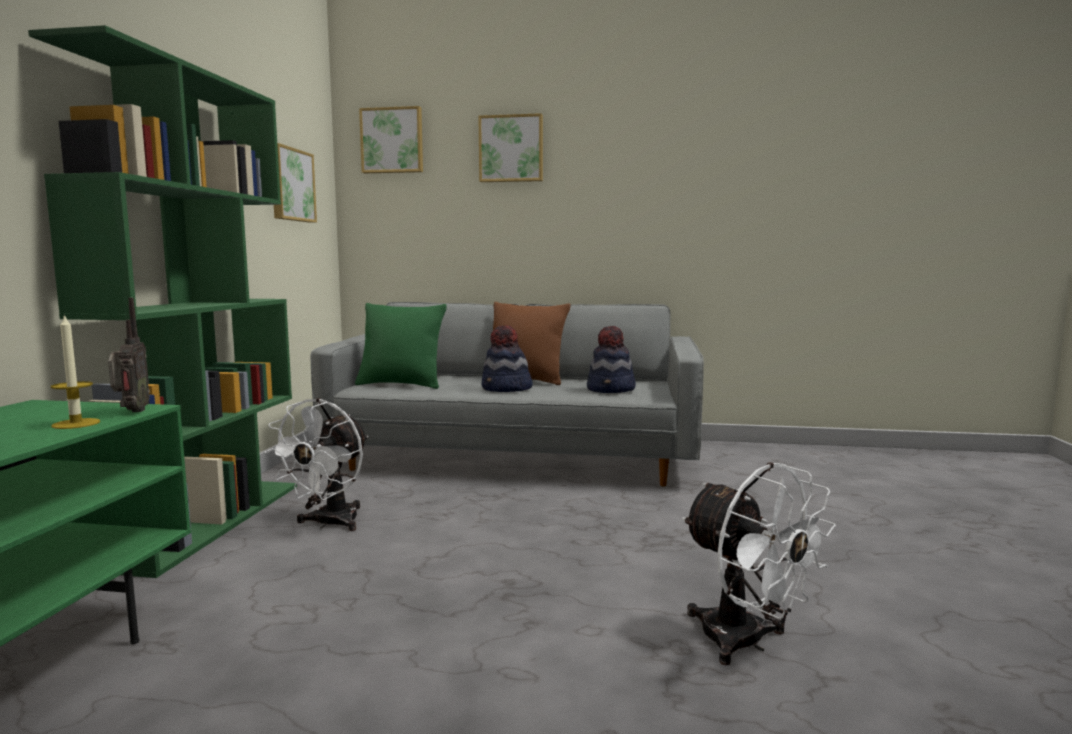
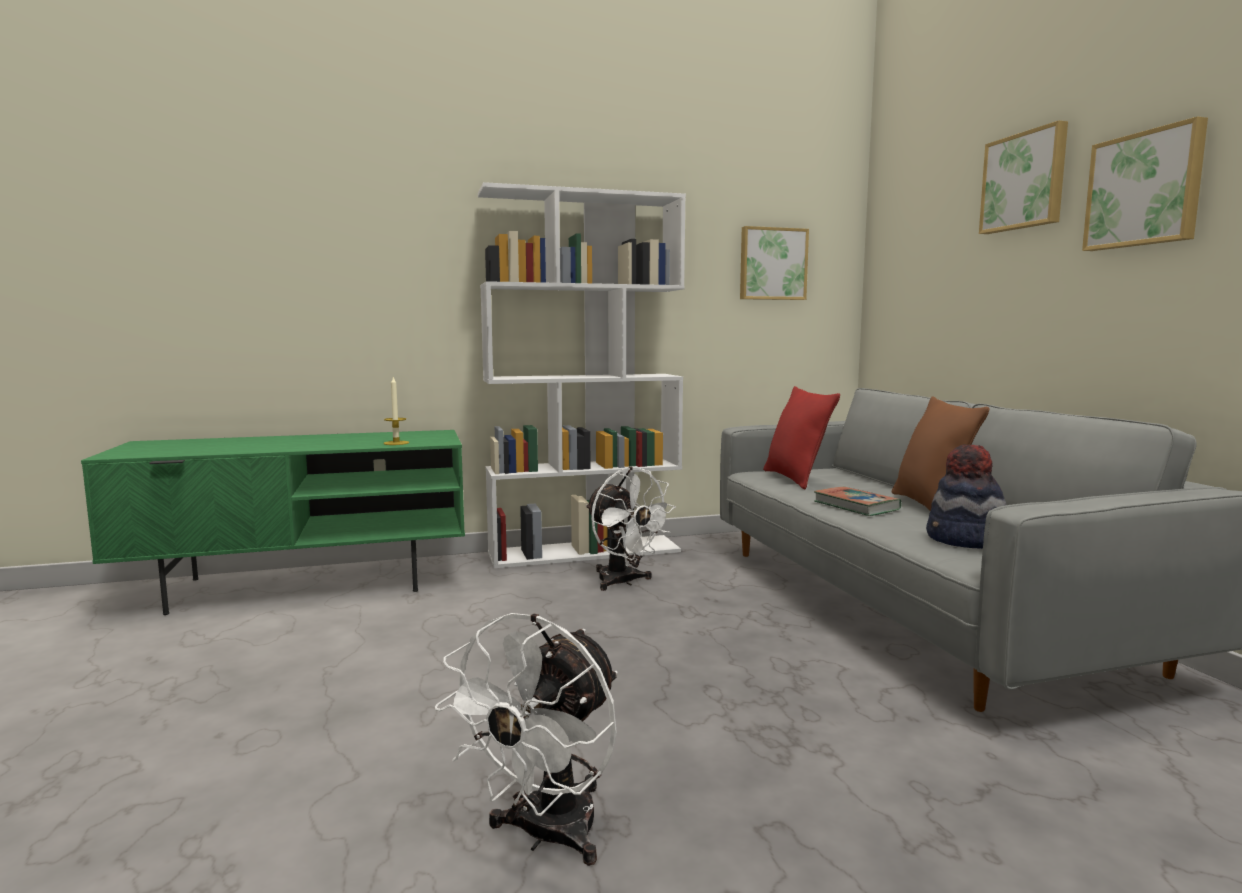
camera: 65 degrees right, 0 degrees up
(131, 412) = (432, 443): radio -> none
(208, 522) = (585, 551): green bookcase -> white bookcase
(329, 524) = (623, 582): white fan -> white fan turned 120 degrees counterclockwise
(392, 141) = (909, 196): picture -> picture (1145, 189)
(401, 384) = (795, 479): green pillow -> red pillow
(506, 389) = (856, 506): hat -> book

